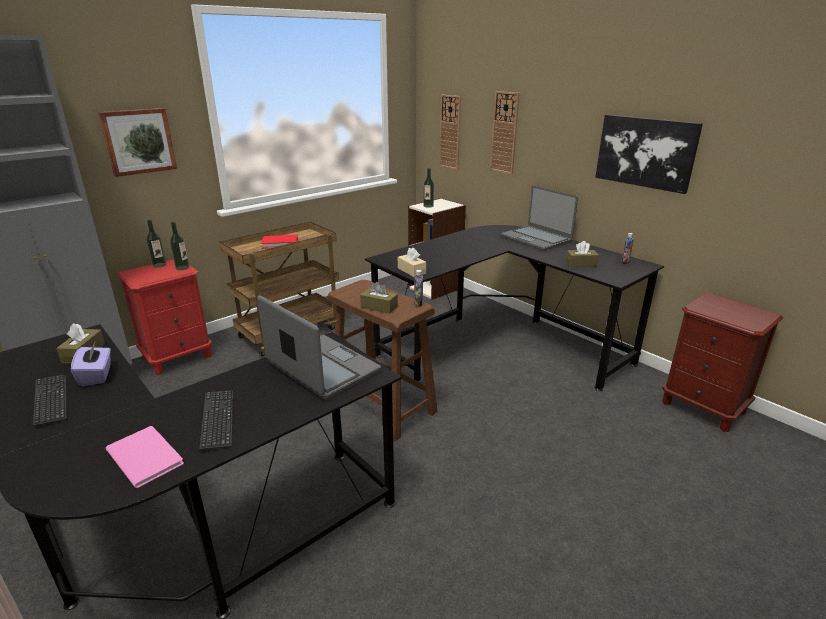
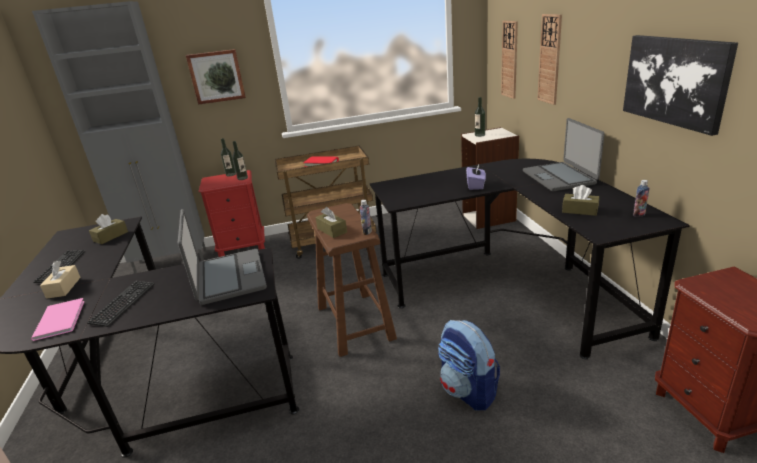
camera: 30 degrees right, 0 degrees up
(97, 375) = (100, 254): purple tissue box -> purple tissue box (476, 185)
(411, 271) = (395, 199): beige tissue box -> beige tissue box (63, 287)
(535, 439) = (468, 391): none -> backpack

